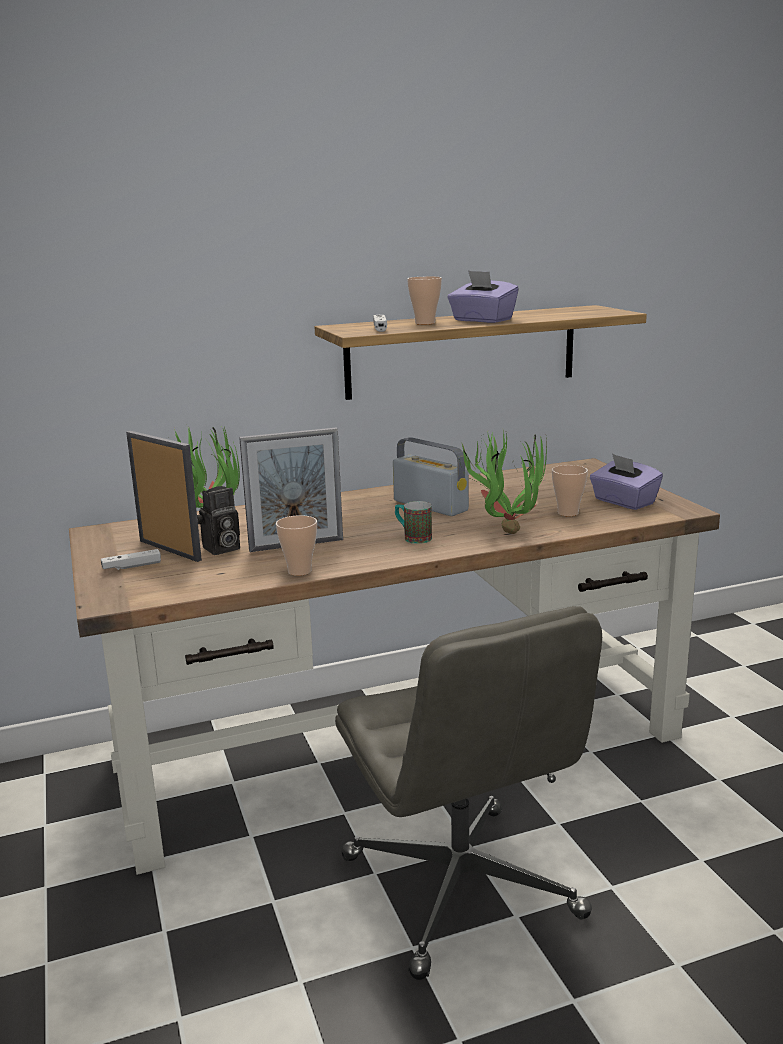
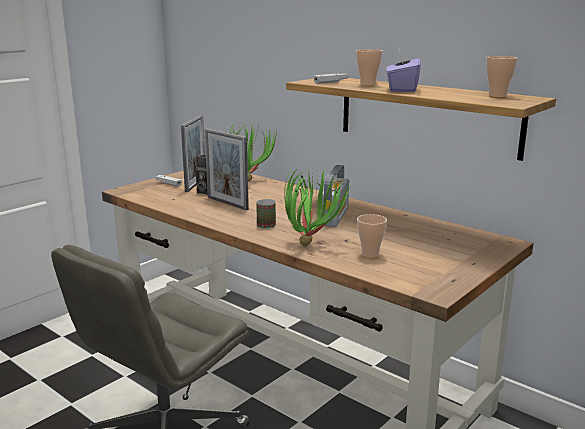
camera: 60 degrees right, 0 degrees up
(299, 571) = (188, 212): cup -> cup (497, 96)
(623, 502) = (424, 268): purple tissue box -> none

